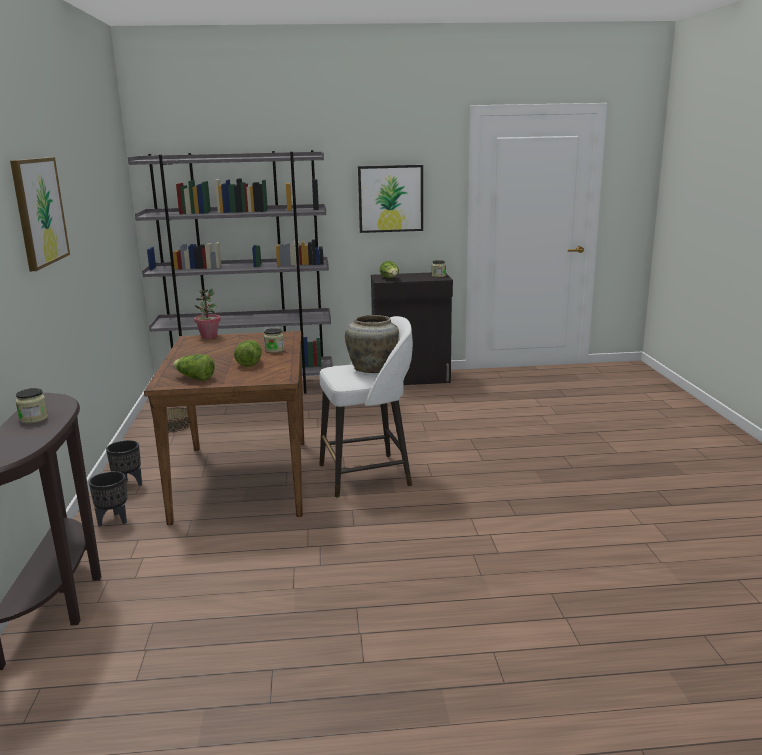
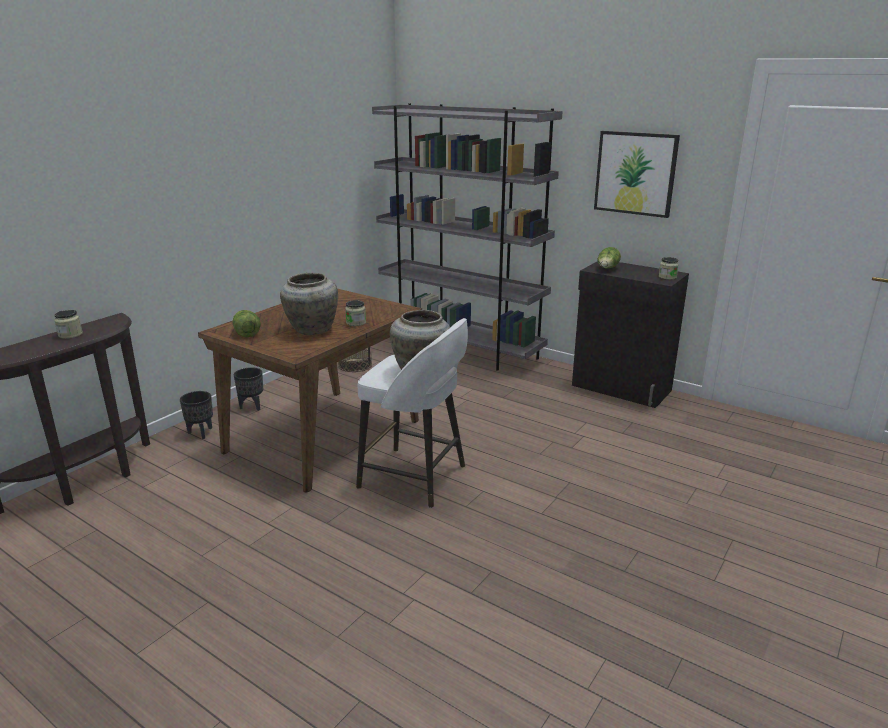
camera: 40 degrees right, 5 degrees up
(39, 211) = (181, 159): picture -> none
(209, 337) = (344, 294): potted plant -> none
(249, 362) = (311, 330): lettuce -> beige vase

